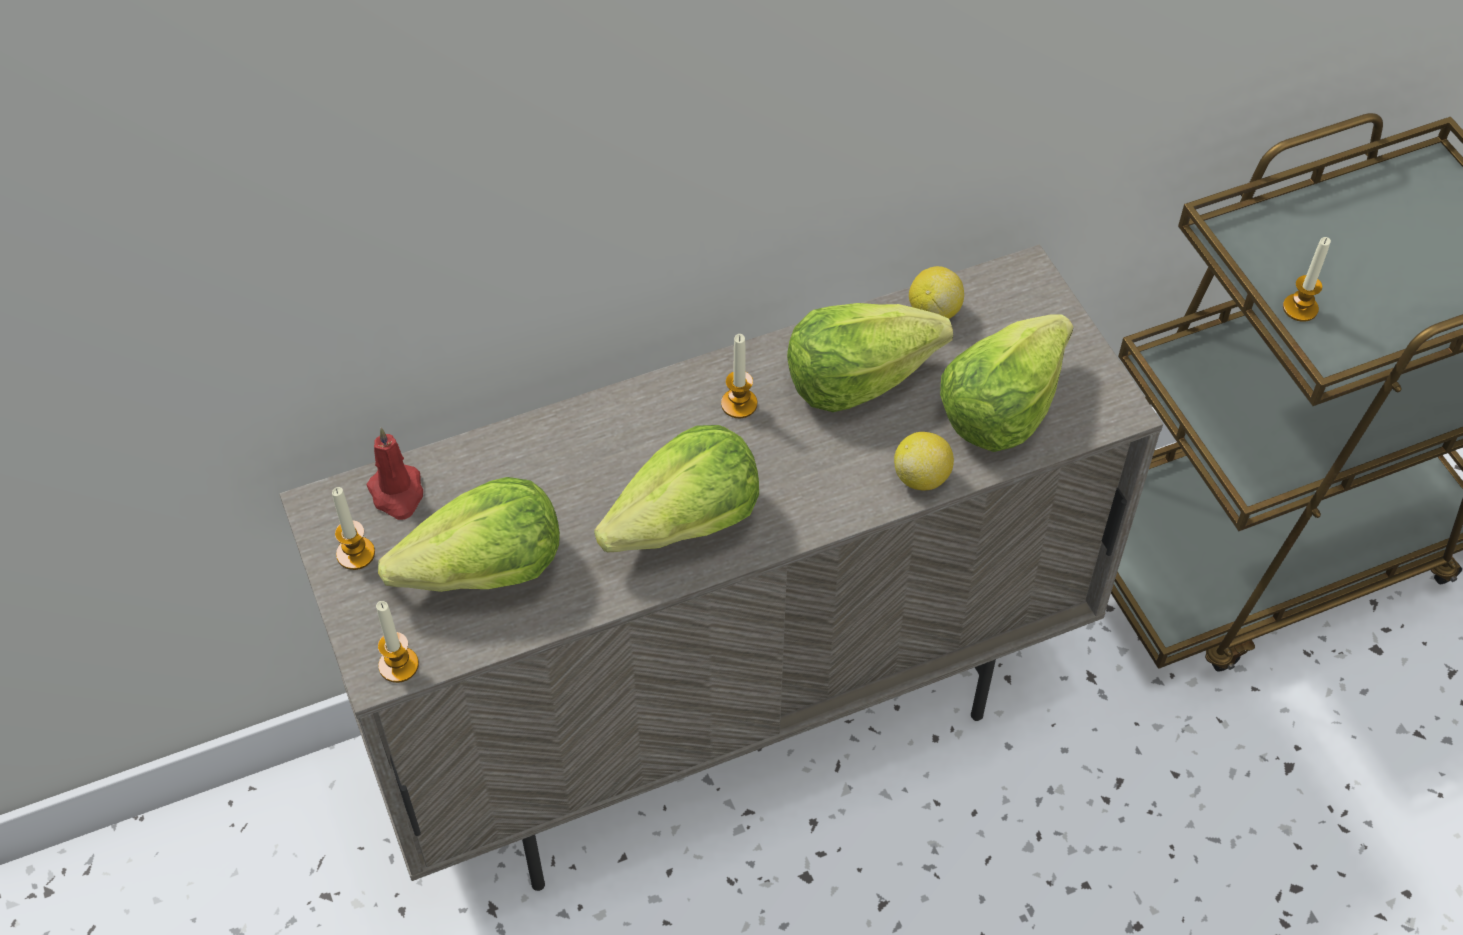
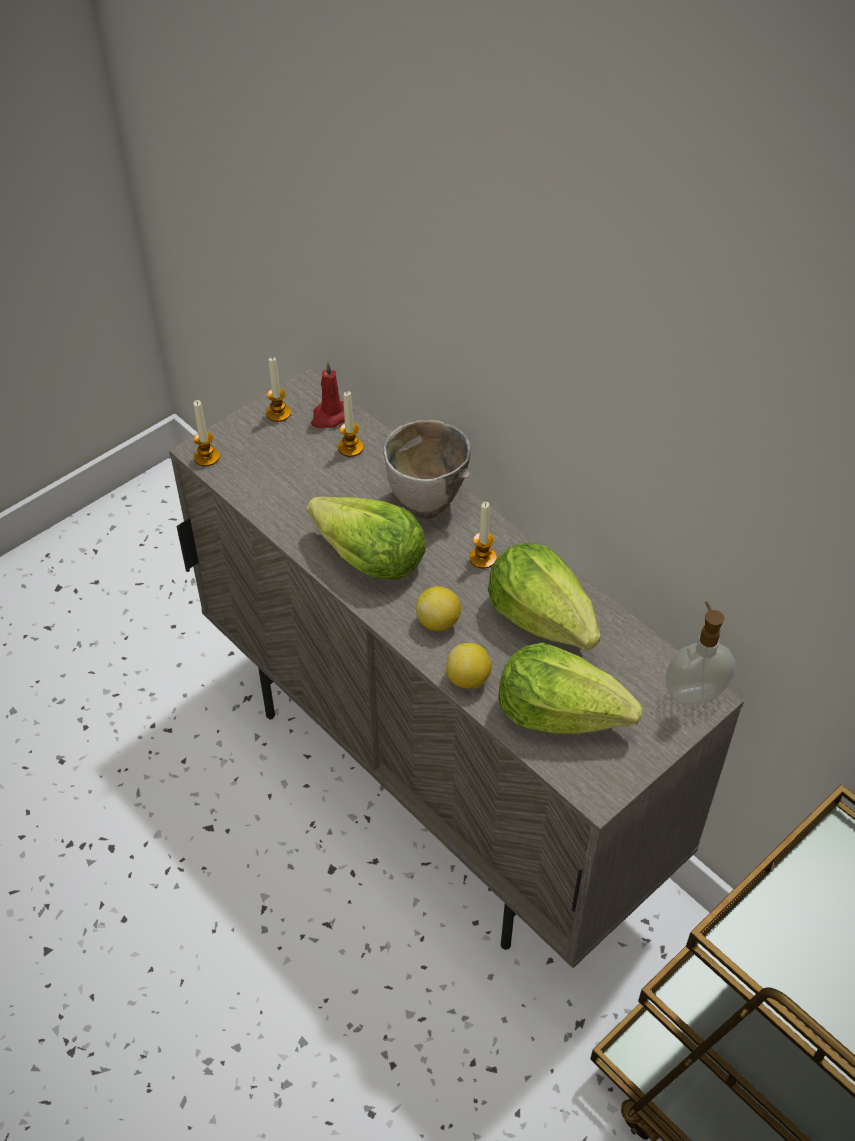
camera: 70 degrees right, 5 degrees down
(485, 572) = (288, 473): lettuce -> none
(621, 432) = (428, 504): none -> bowl
(933, 311) = (631, 647): lemon -> lemon (438, 622)
(1016, 281) = (693, 693): none -> soap dispenser
(1300, 308) = (791, 913): candle -> candle (350, 448)

